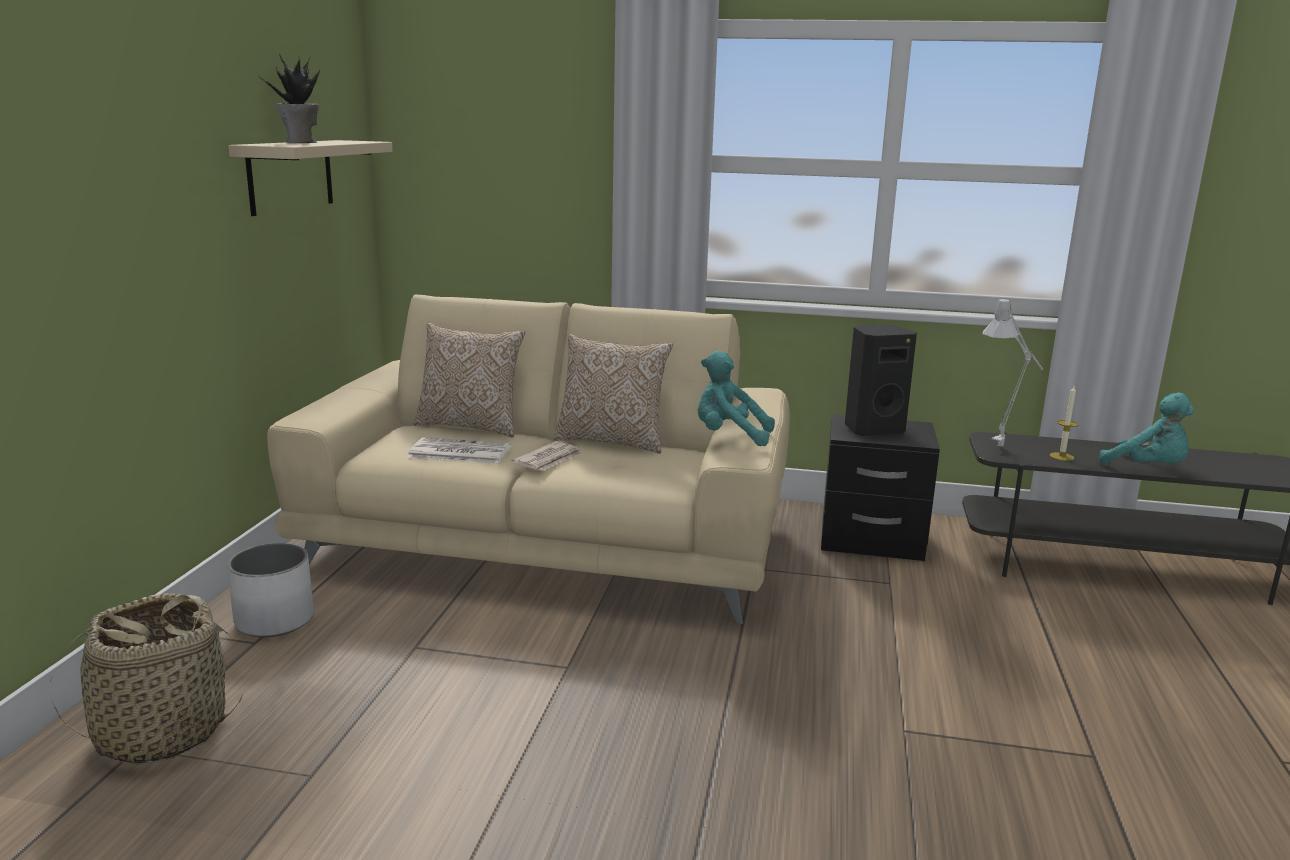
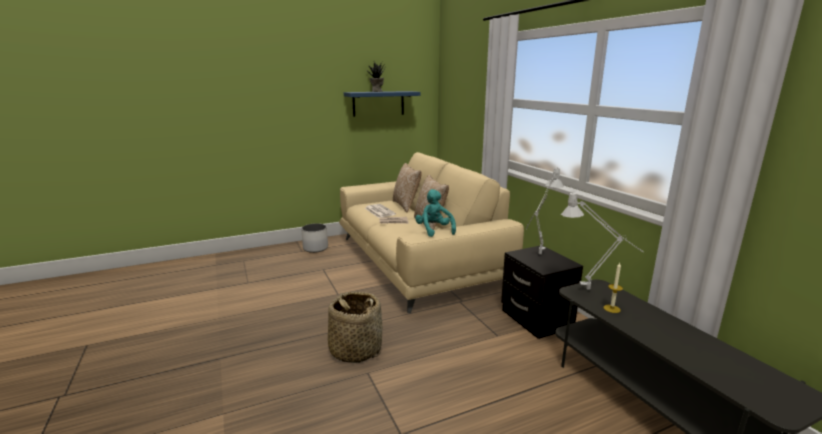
camera: 55 degrees right, 0 degrees up
(161, 733) = (251, 260): basket -> basket (355, 349)
(291, 176) = (378, 103): beige shelf -> blue shelf
(872, 429) = (538, 256): black speaker -> grey table lamp
(1148, 468) = (651, 339): turquoise plush toy -> none

